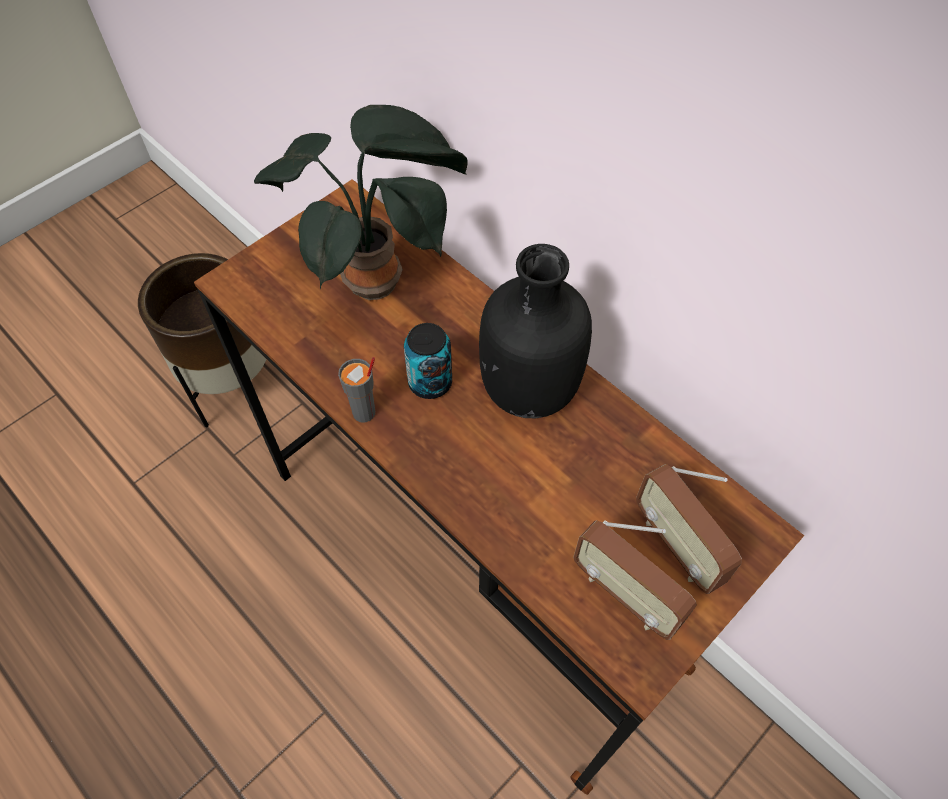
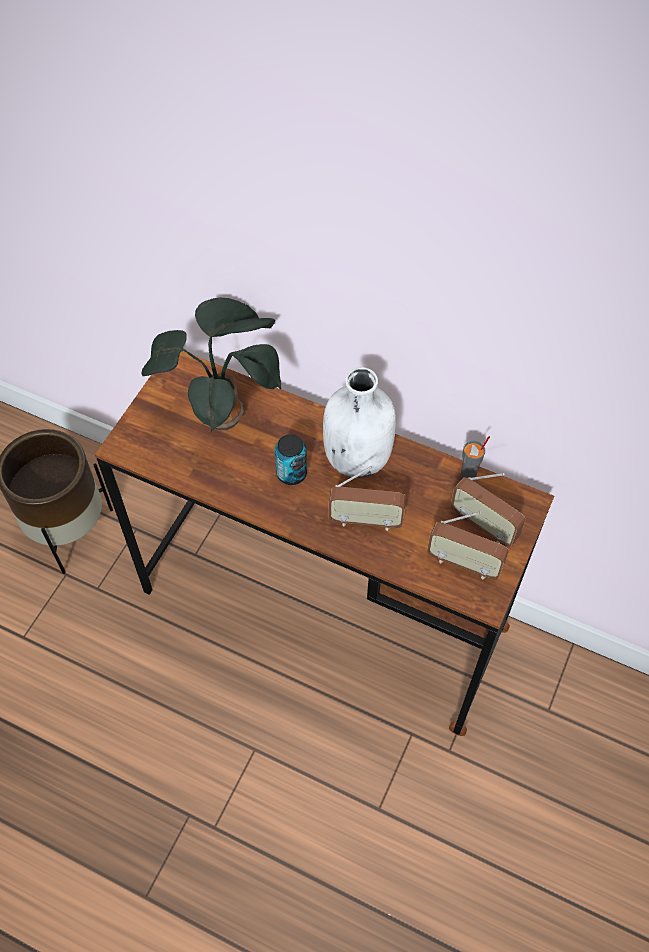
camera: 20 degrees left, 0 degrees up
(364, 413) = (257, 506): grey cup -> grey cup (468, 476)
(504, 481) = (365, 520): none -> radio
(530, 387) = (357, 457): black bottle -> white bottle

